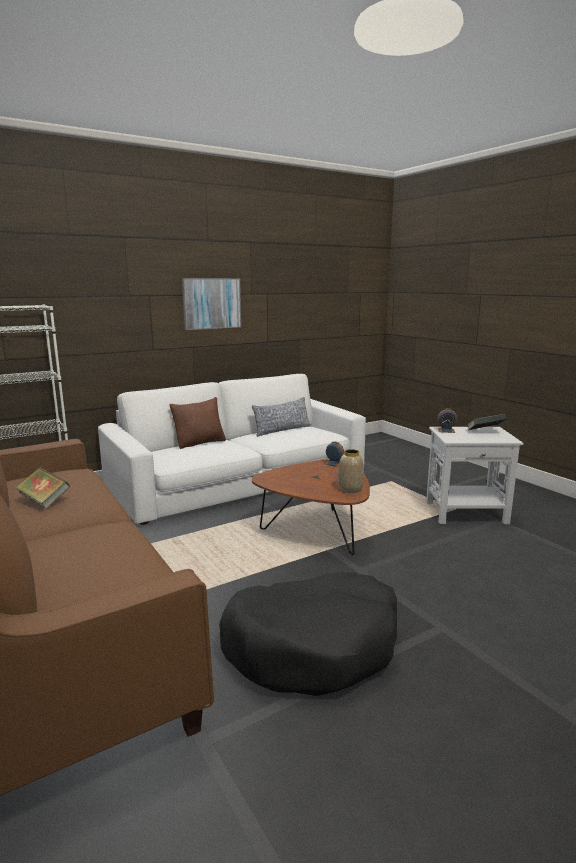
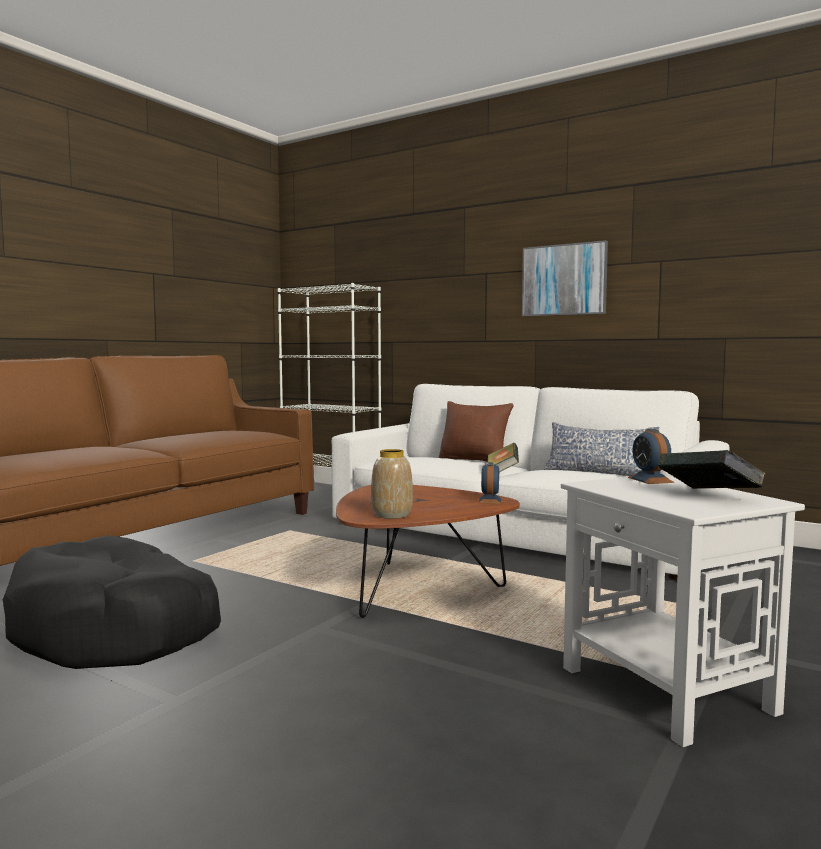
camera: 65 degrees right, 10 degrees down
(44, 501) = (187, 435): book -> book (502, 473)

